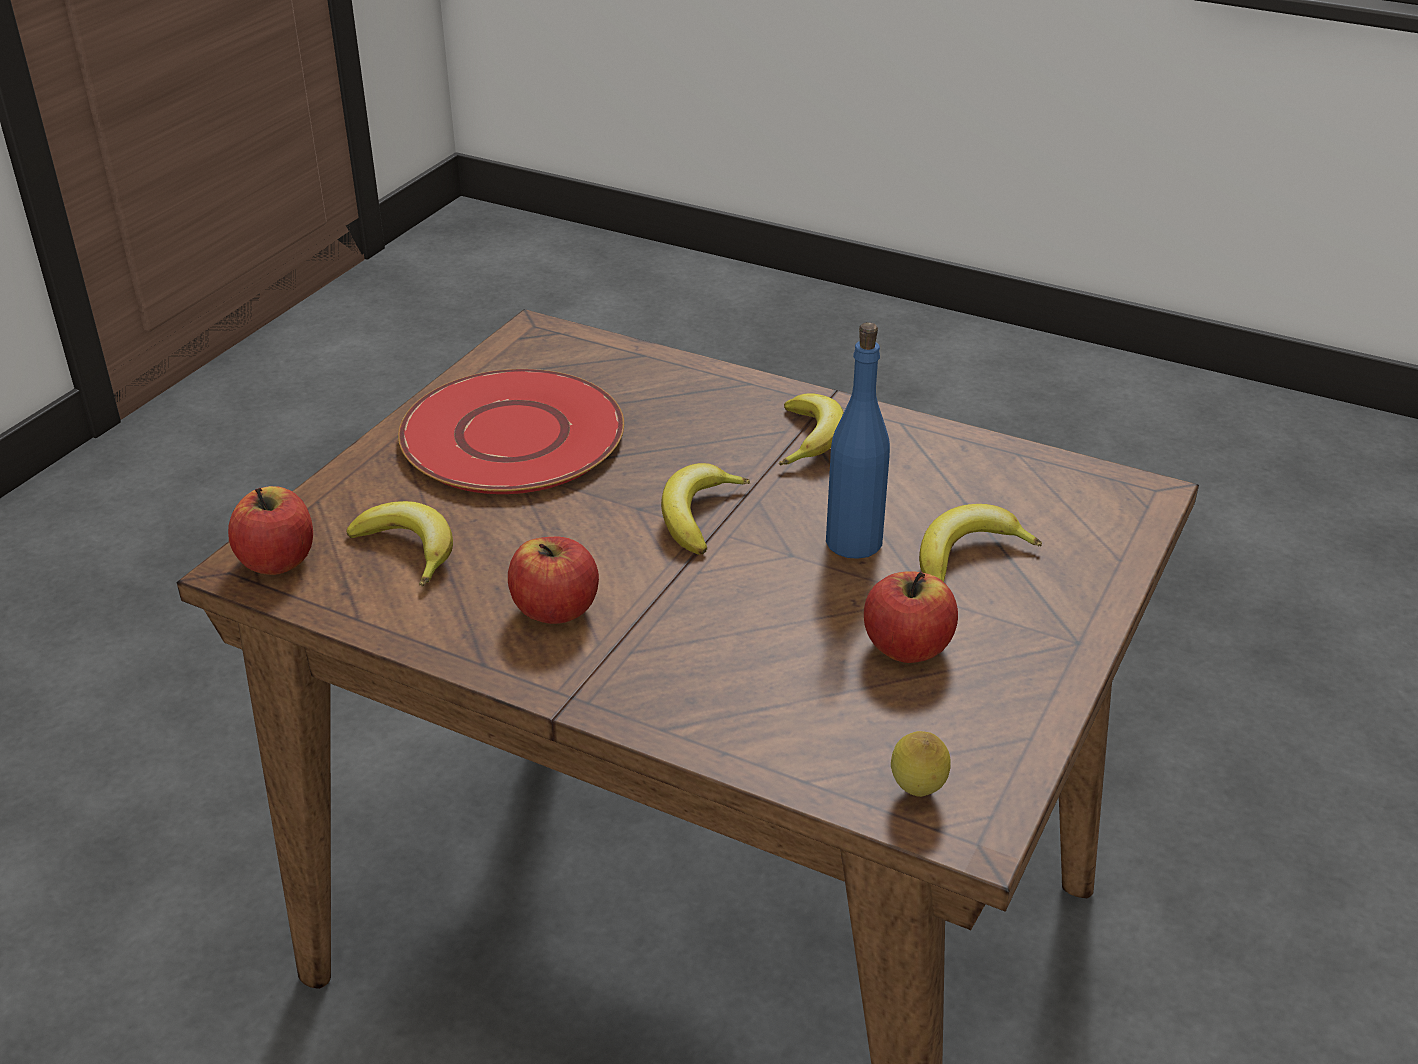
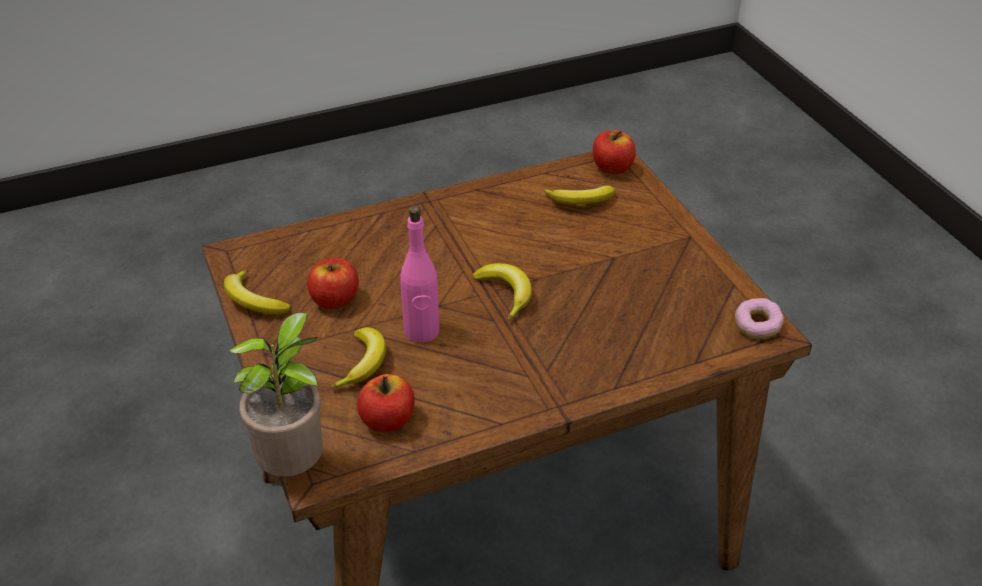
camera: 130 degrees right, 5 degrees up
(513, 435) = (650, 271): red plate -> none
(535, 341) = (757, 326): none -> donut
(555, 609) = (488, 220): apple -> apple (388, 420)
(811, 438) = (527, 374): banana -> banana (253, 301)
(854, 541) = (421, 331): blue bottle -> pink bottle
(917, 793) = (266, 251): lemon -> none
(1158, 511) = (296, 466): none -> potted plant

